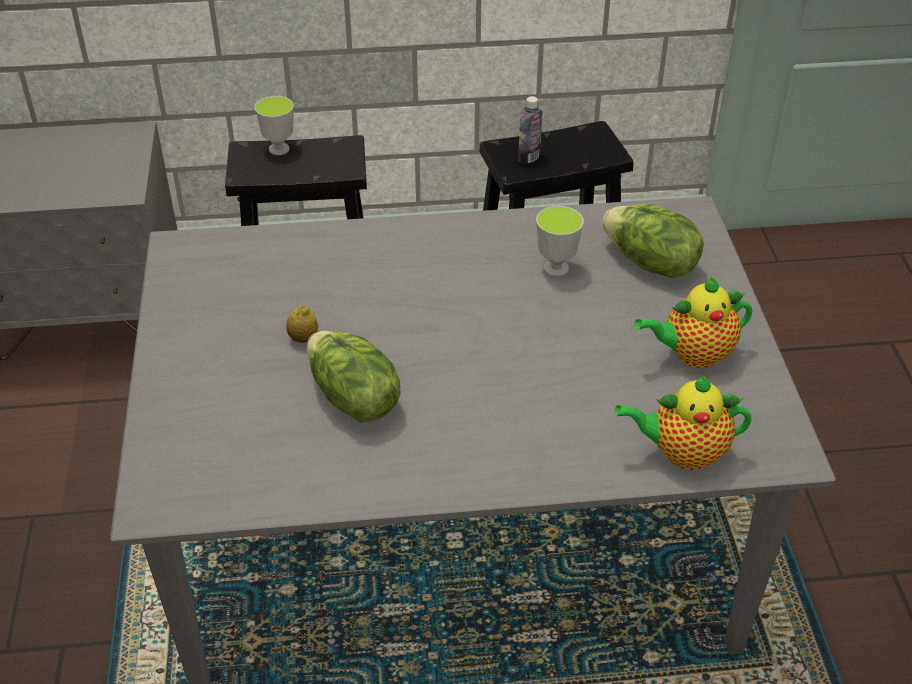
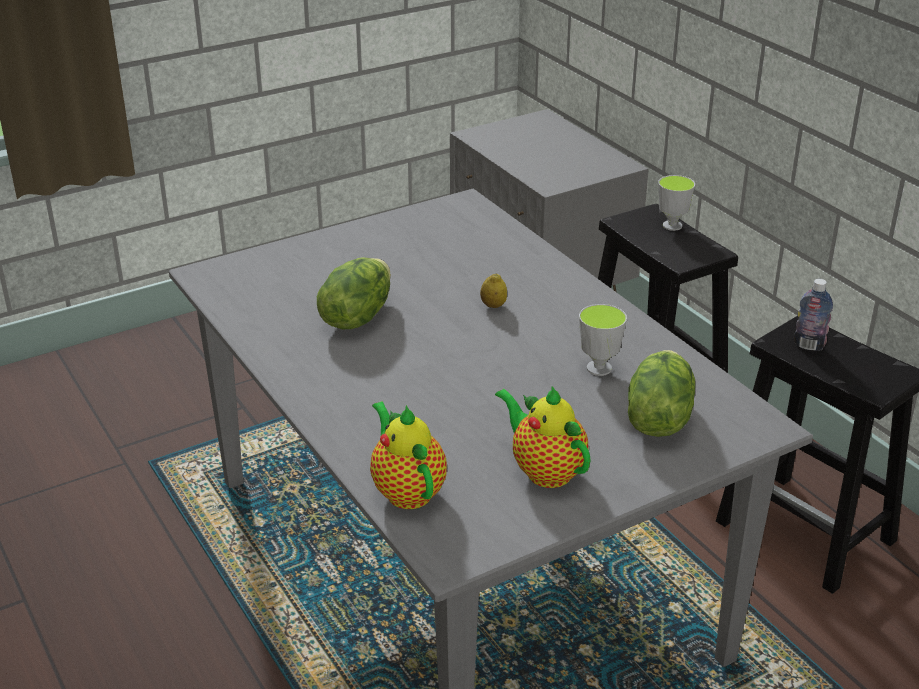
camera: 65 degrees right, 10 degrees down
(303, 338) = (406, 278): lemon -> lemon (493, 305)

